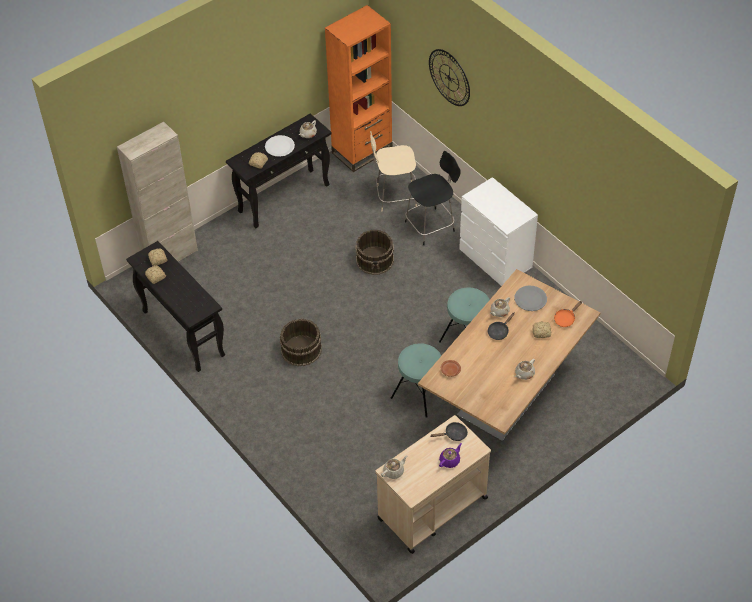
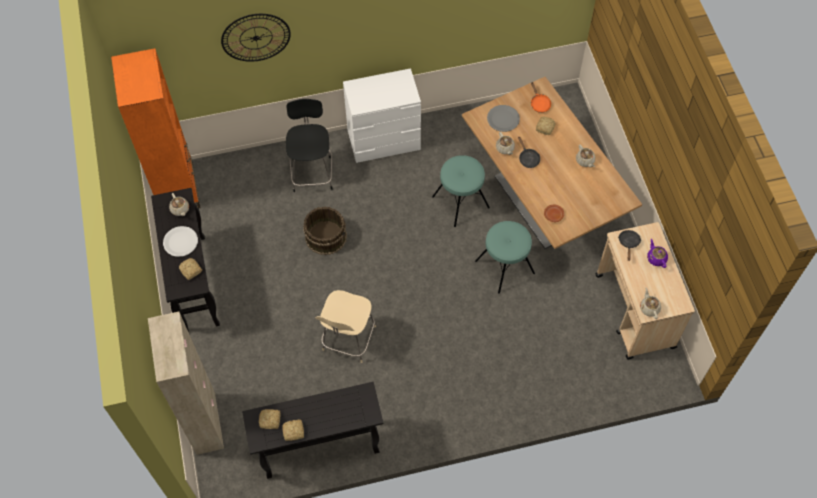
camera: 65 degrees left, 10 degrees up
(301, 349) = (401, 346): brown bucket -> none
(394, 196) = (256, 186): beige chair -> beige chair (348, 340)

